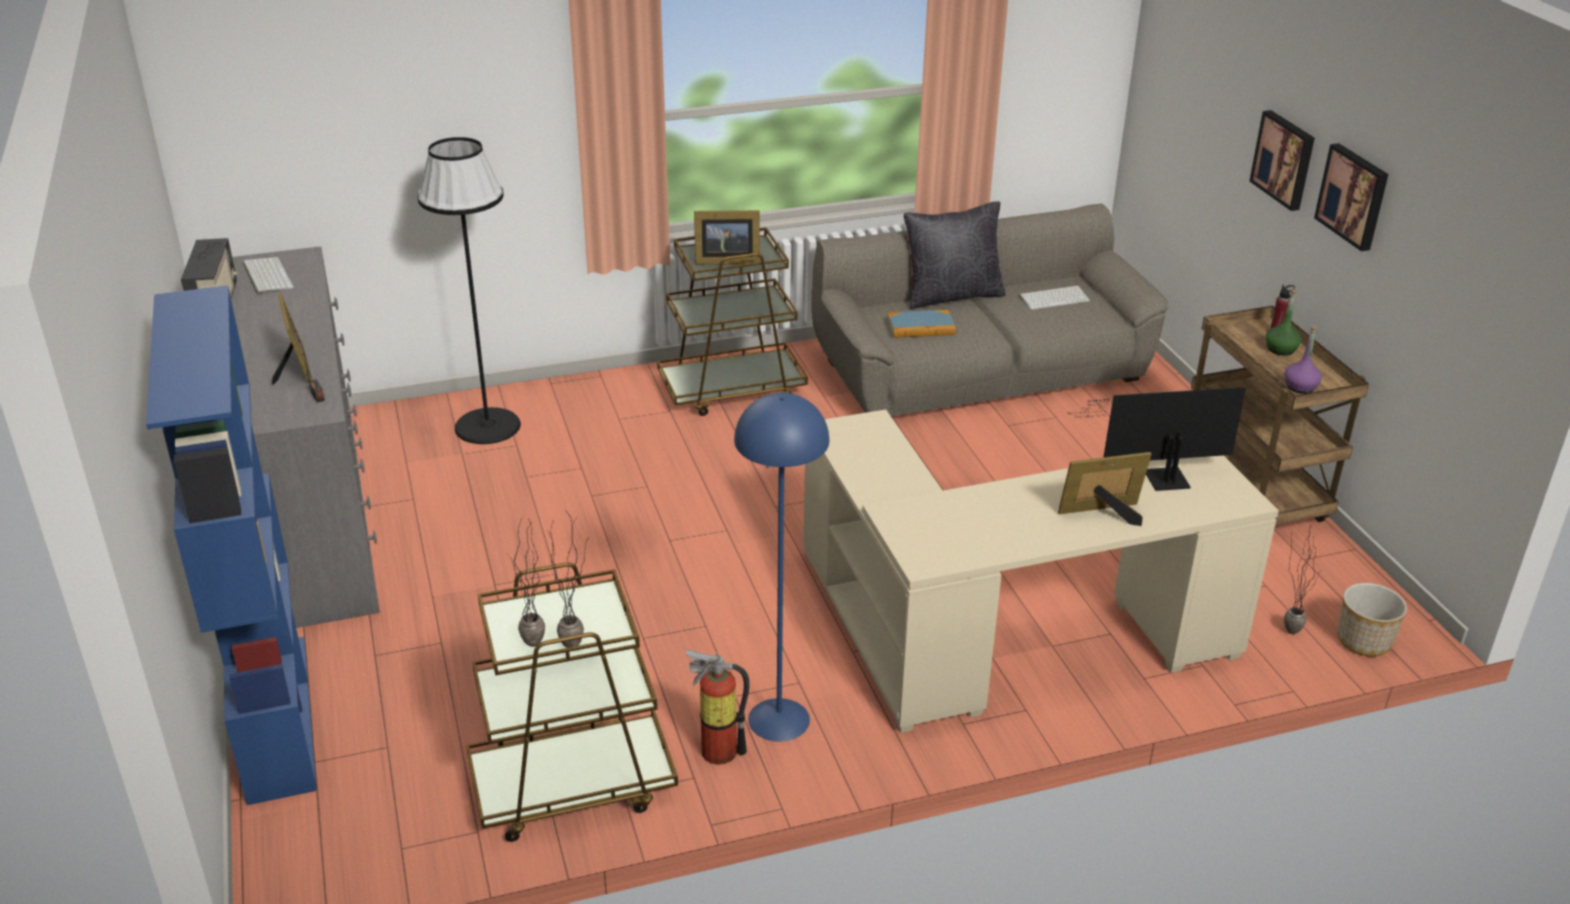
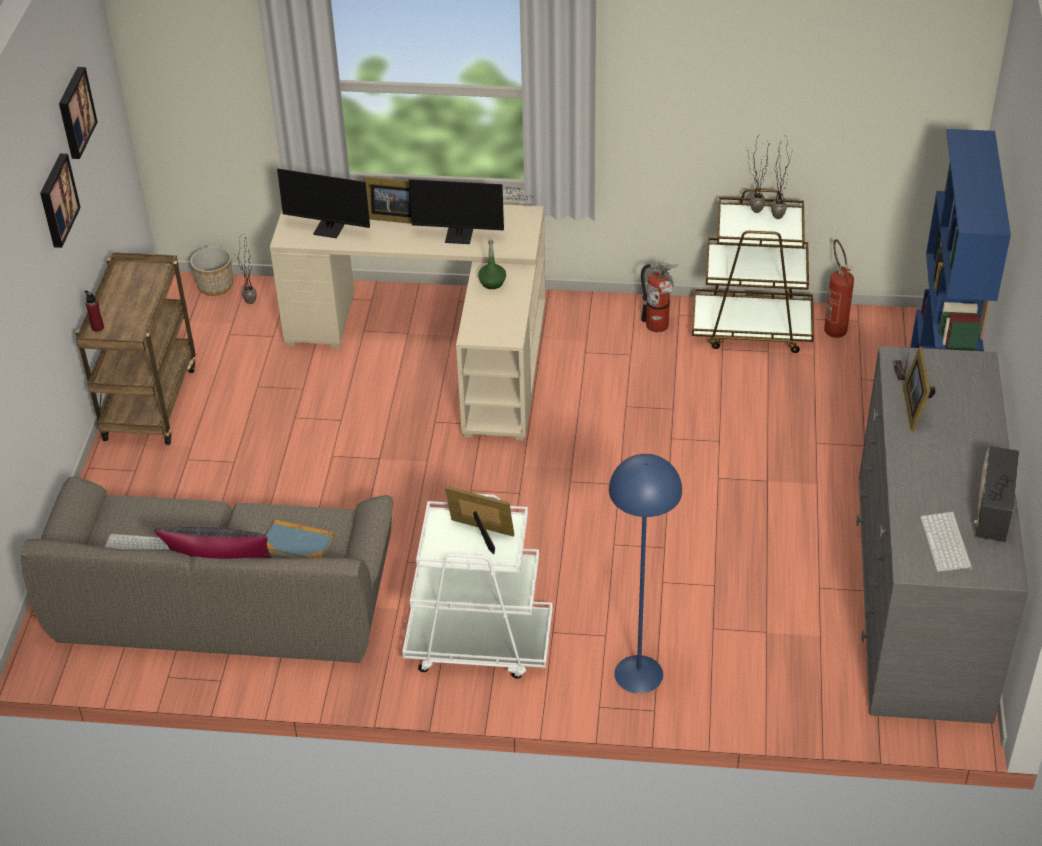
camera: 155 degrees left, 10 degrees up
(442, 824) = (833, 327): none -> fire extinguisher
(488, 426) = (734, 662): black floor lamp -> none
(732, 390) = (478, 643): brown cart -> white cart
(779, 719) = (611, 334): blue floor lamp -> blue floor lamp (638, 674)
(983, 510) = (463, 236): none -> monitor
(1281, 349) = (116, 312): green bottle -> green bottle (492, 283)
(1285, 159) = (28, 268): picture -> picture (74, 112)
(1300, 387) = (149, 276): purple bottle -> none

